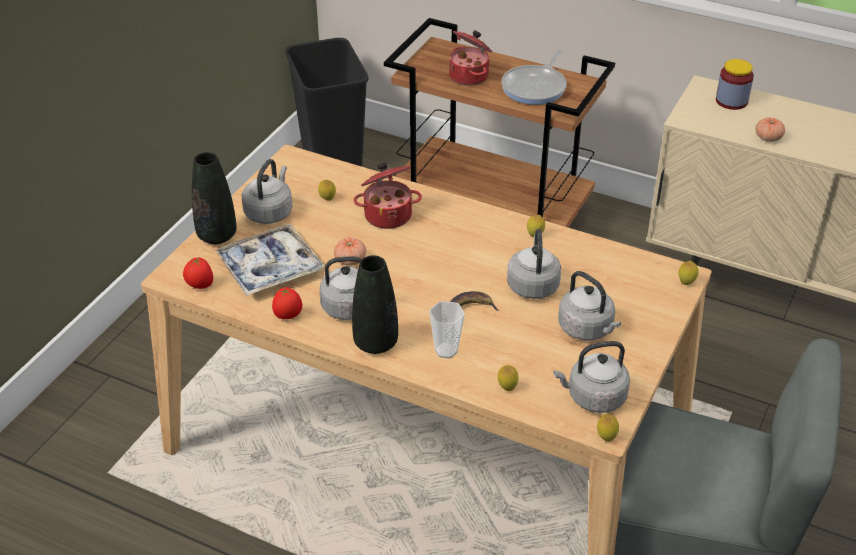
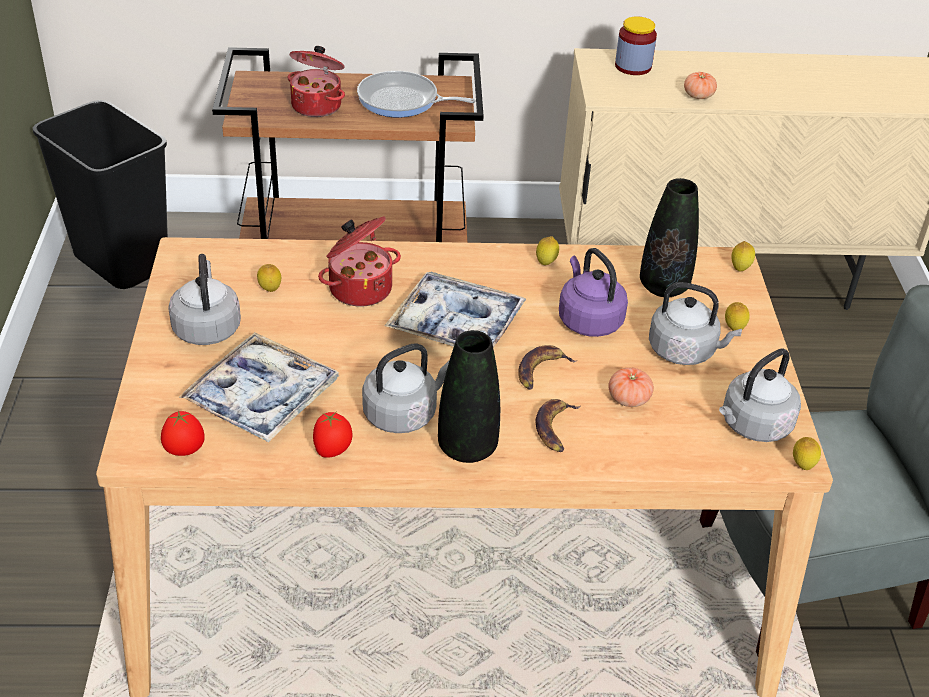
camera: 30 degrees left, 0 degrees up
(217, 236) = (158, 378): black vase -> black vase (663, 287)
(350, 260) = (356, 356): tomato -> tomato (628, 399)
(434, 259) = (456, 325): none -> tray
(446, 351) = (555, 428): cup -> banana
(507, 388) = (656, 448): lemon -> lemon (733, 329)
(532, 284) = (588, 320): grey kettle -> purple kettle
(536, 87) = (402, 101): frying pan -> frying pan turned 105 degrees clockwise

